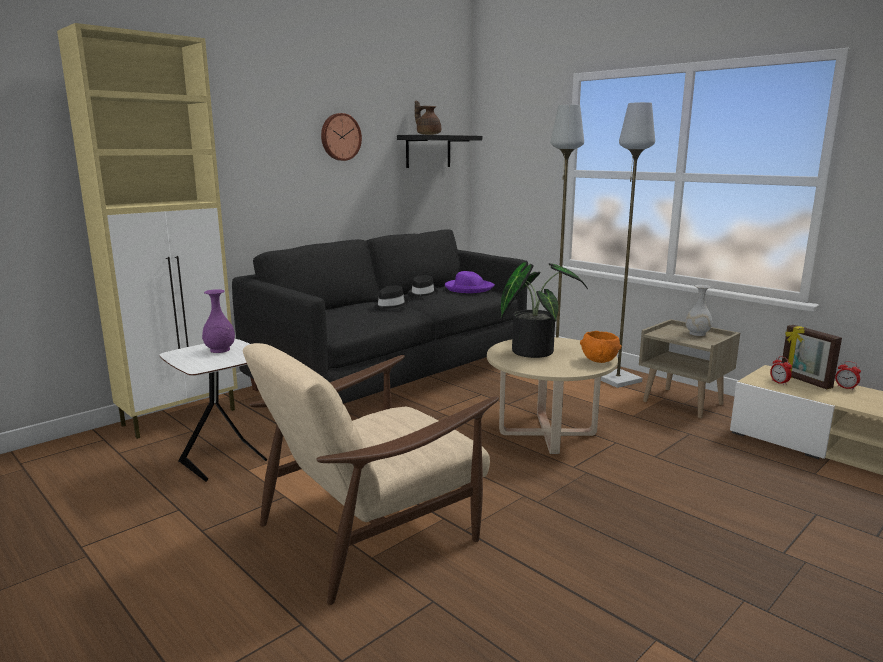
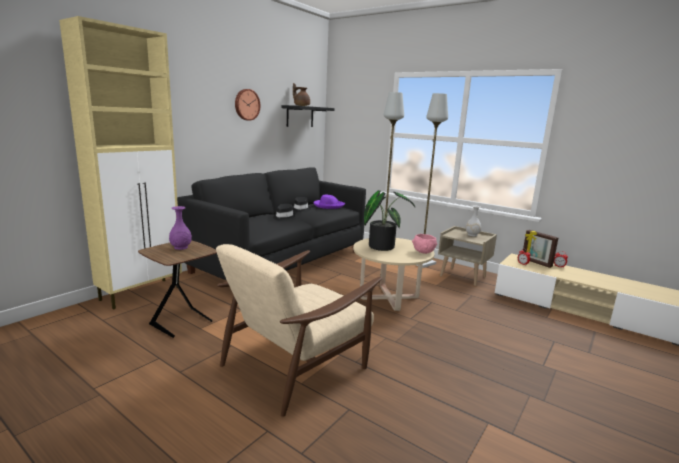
camera: 10 degrees left, 0 degrees up
(226, 461) = (183, 323): white side table -> brown side table
(599, 361) = (423, 252): orange bowl -> pink bowl

